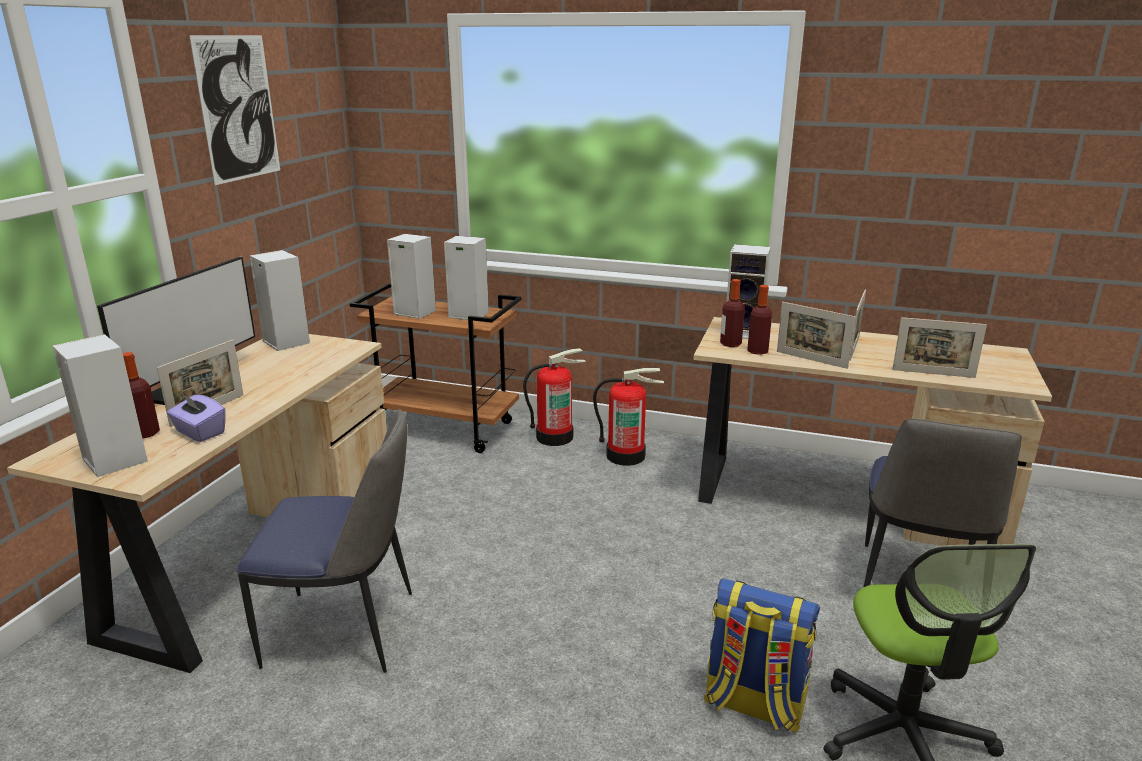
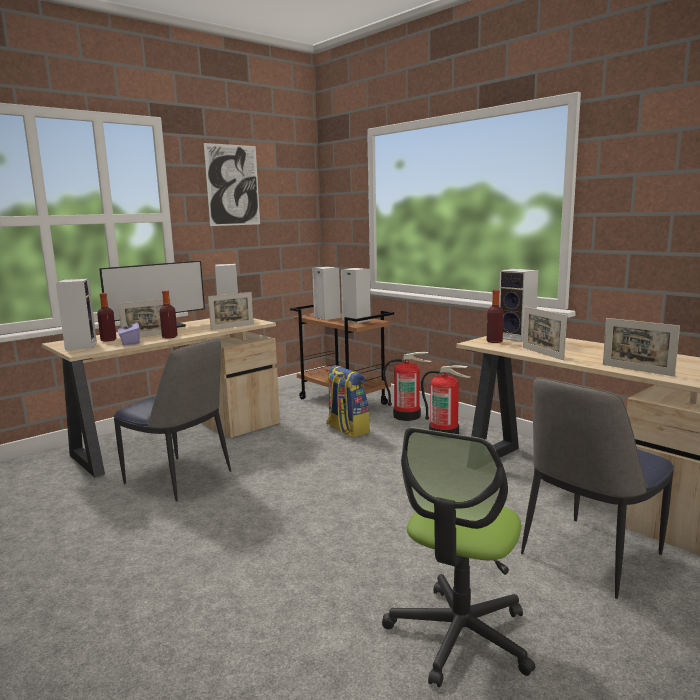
camera: 30 degrees right, 10 degrees down
(753, 704) = (367, 581): backpack -> backpack (347, 430)
(757, 351) = (507, 346): bottle -> bottle (169, 337)
(854, 348) = (593, 352): picture frame -> picture frame (232, 327)

